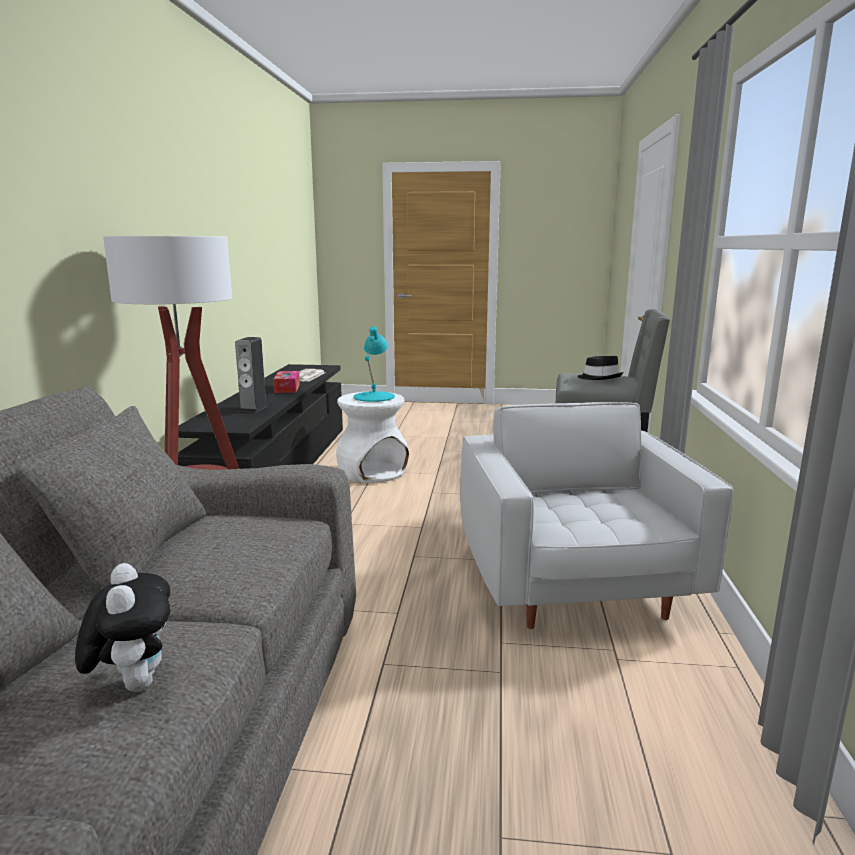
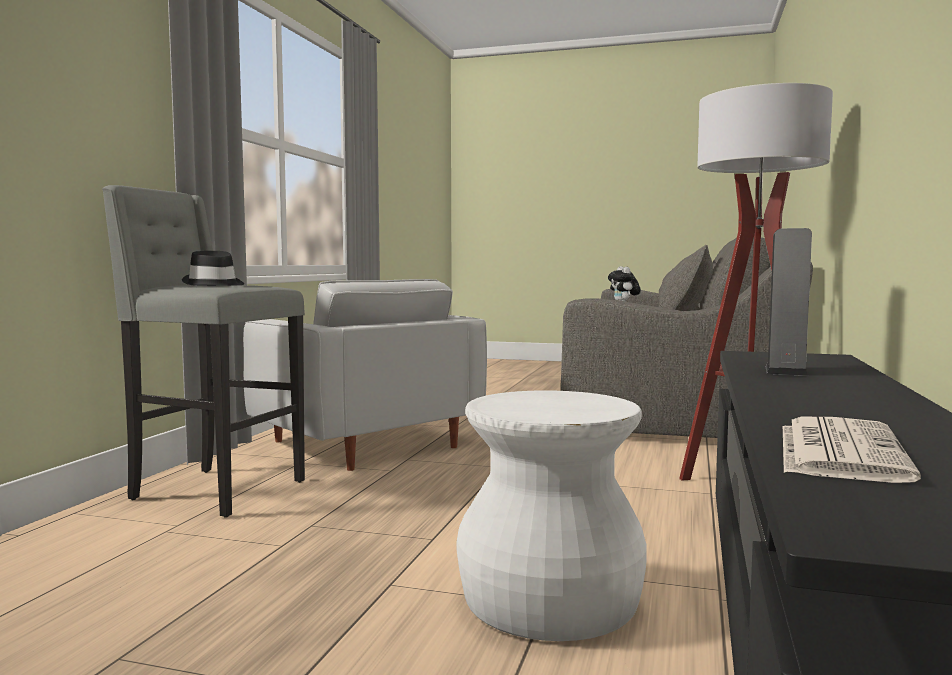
camera: 170 degrees left, 10 degrees down
(287, 388) = (807, 406): tissue box -> none
(374, 396) = (542, 406): turquoise table lamp -> none
(575, 586) = (359, 442): white armchair -> white armchair turned 45 degrees counterclockwise

